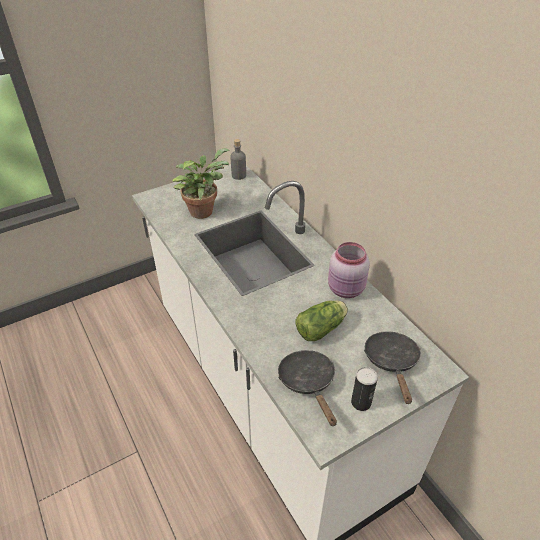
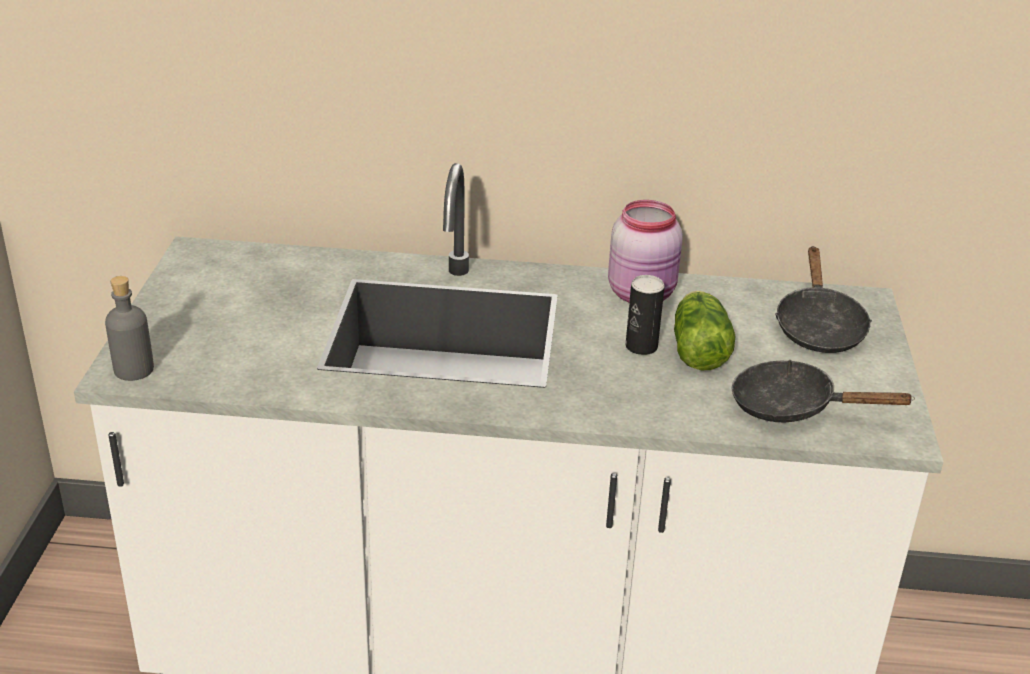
camera: 55 degrees left, 10 degrees down
(203, 210) = (260, 332): potted plant -> none
(239, 175) = (216, 257): grey bottle -> grey bottle (134, 369)
(361, 402) = (865, 381): can -> can (641, 346)
(392, 362) = (818, 326): black frying pan -> black frying pan turned 120 degrees counterclockwise

